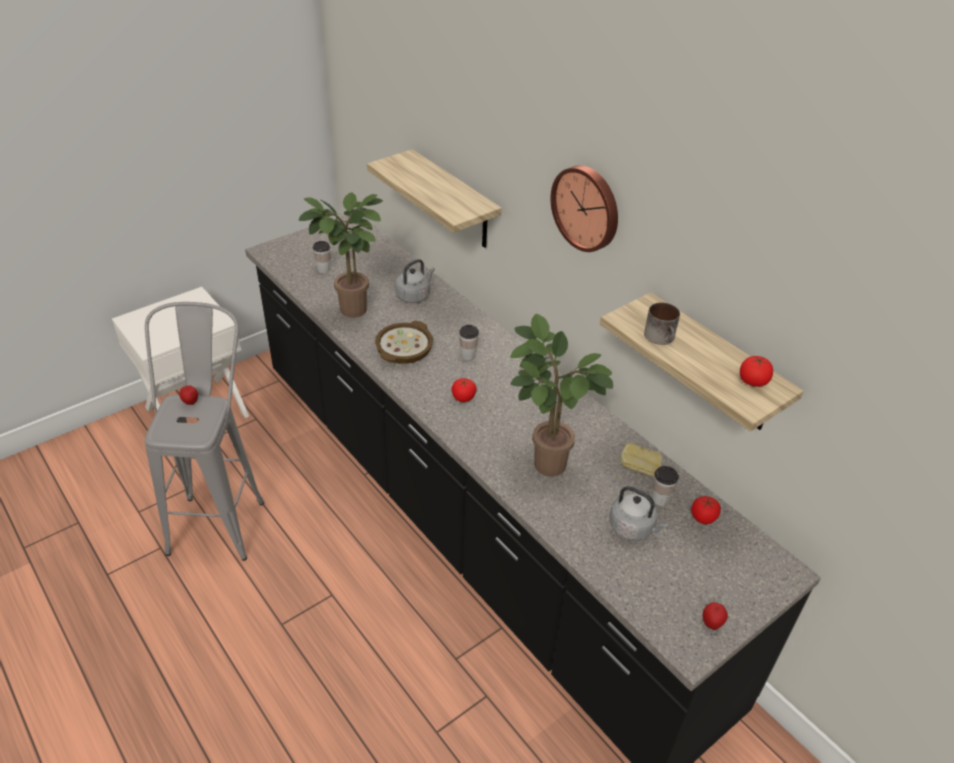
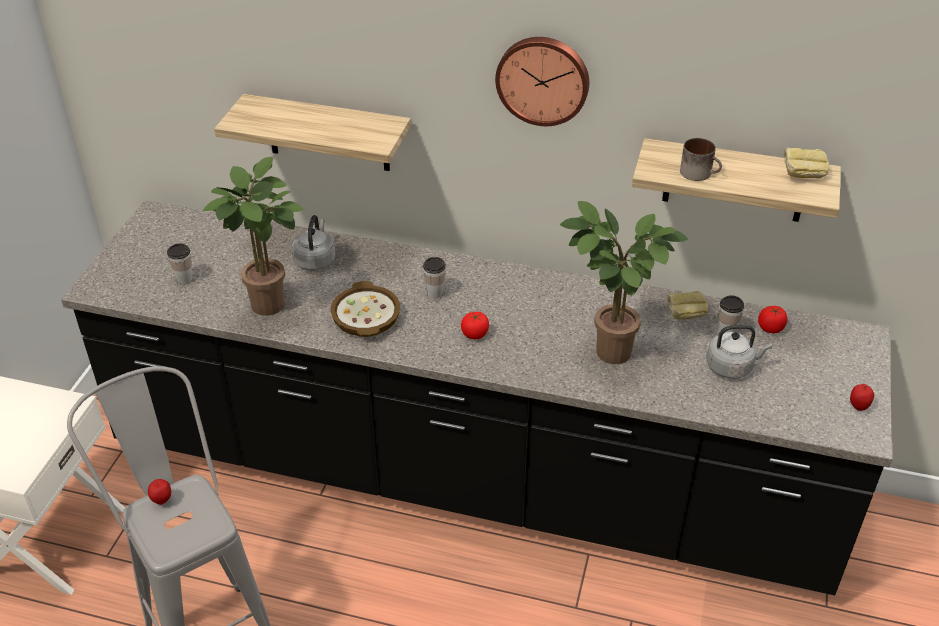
camera: 35 degrees left, 0 degrees up
(752, 381) = (801, 176): tomato -> bread

